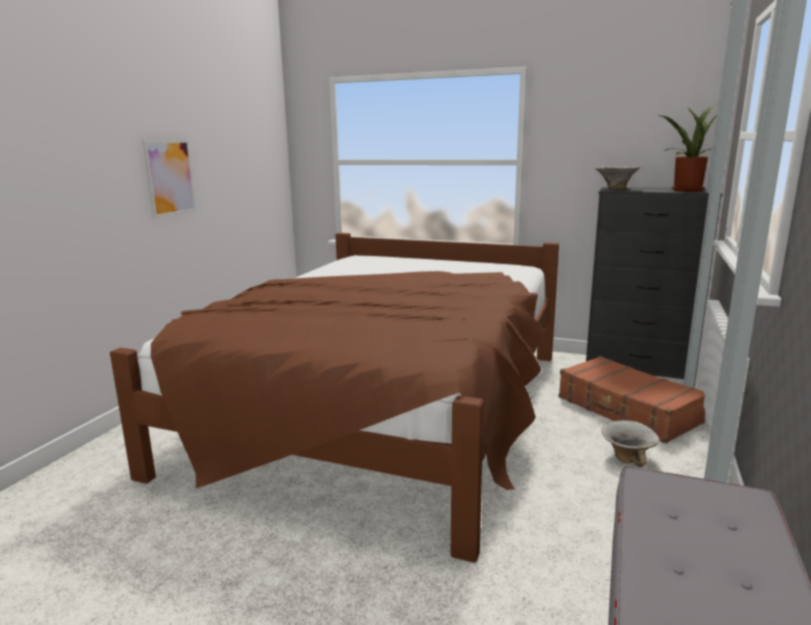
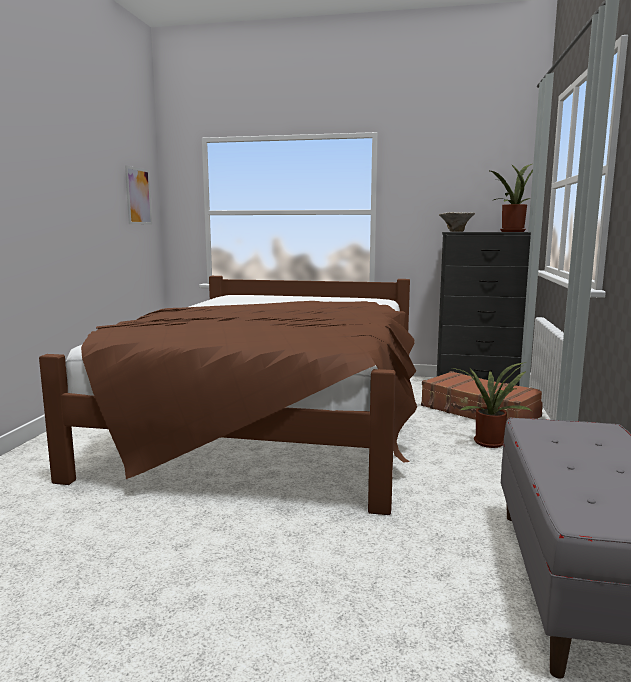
camera: 10 degrees left, 5 degrees down
(170, 177) = (68, 214): picture -> picture (138, 196)
(628, 458) = (489, 441): bowl -> potted plant

